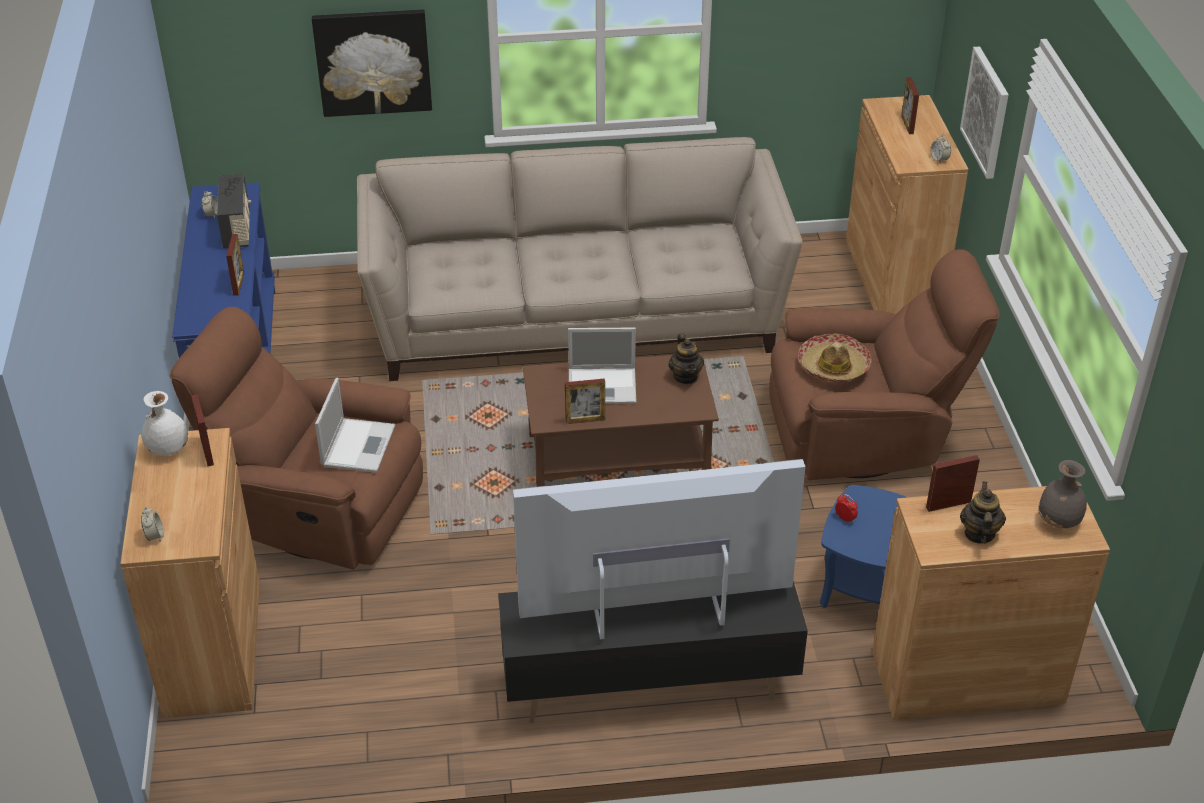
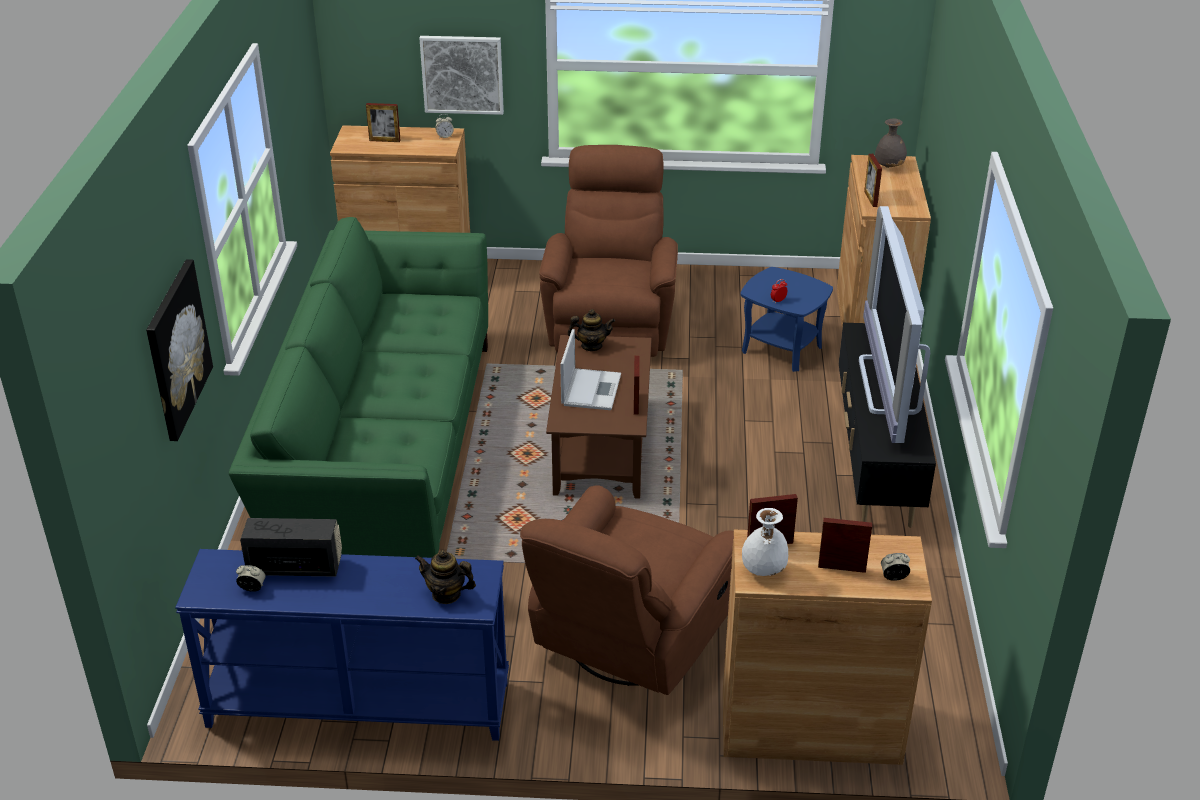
camera: 80 degrees left, 5 degrees down
(238, 284) = (411, 566): picture frame -> picture frame (841, 568)
(358, 445) = (646, 534): laptop -> none
(576, 315) = (383, 449): beige sofa -> green sofa
(833, 366) = (607, 273): hat -> none
(979, 534) = (900, 193): teapot -> teapot (446, 594)

